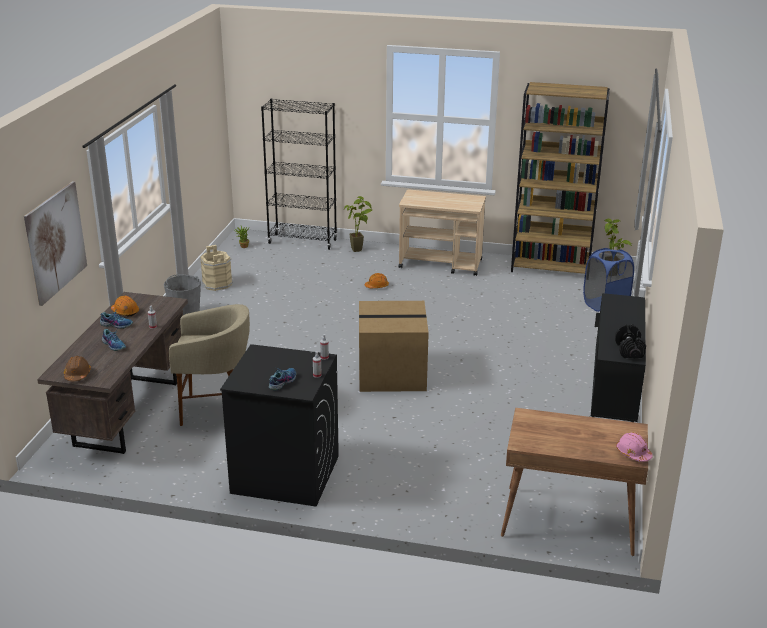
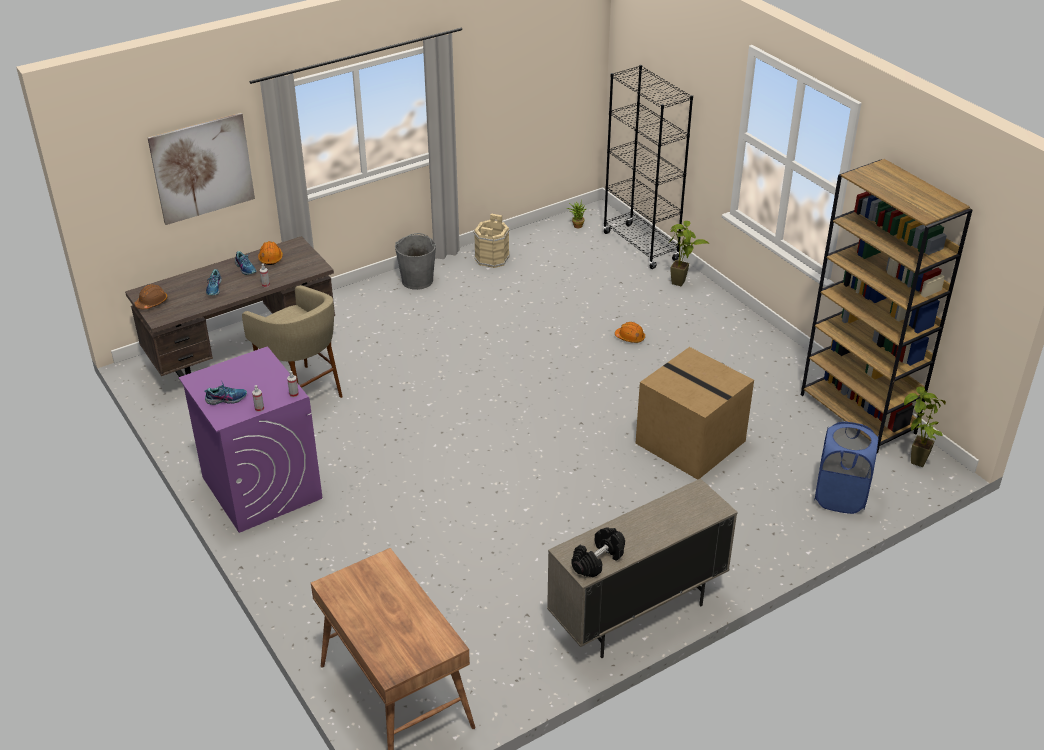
camera: 45 degrees right, 10 degrees up
(284, 474) = (261, 487): black washing machine -> purple washing machine
(390, 374) = (488, 444): cardboard box -> cardboard box (688, 442)
(441, 264) = (739, 345): beige cart -> none
(612, 405) = (637, 615): black cabinet -> beige cabinet
(633, 453) = (399, 666): pink hard hat -> none

